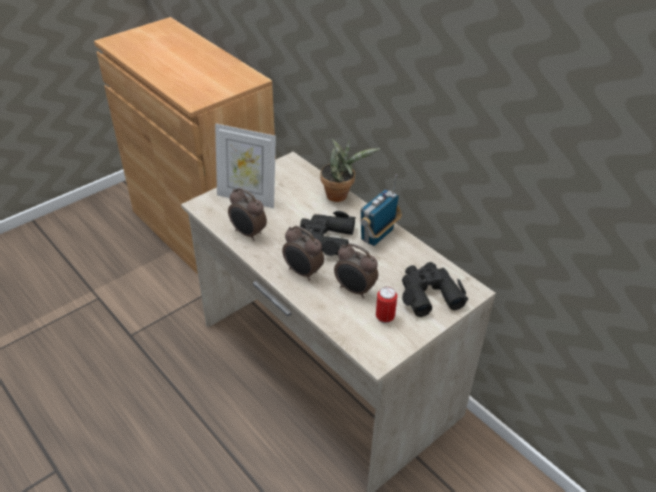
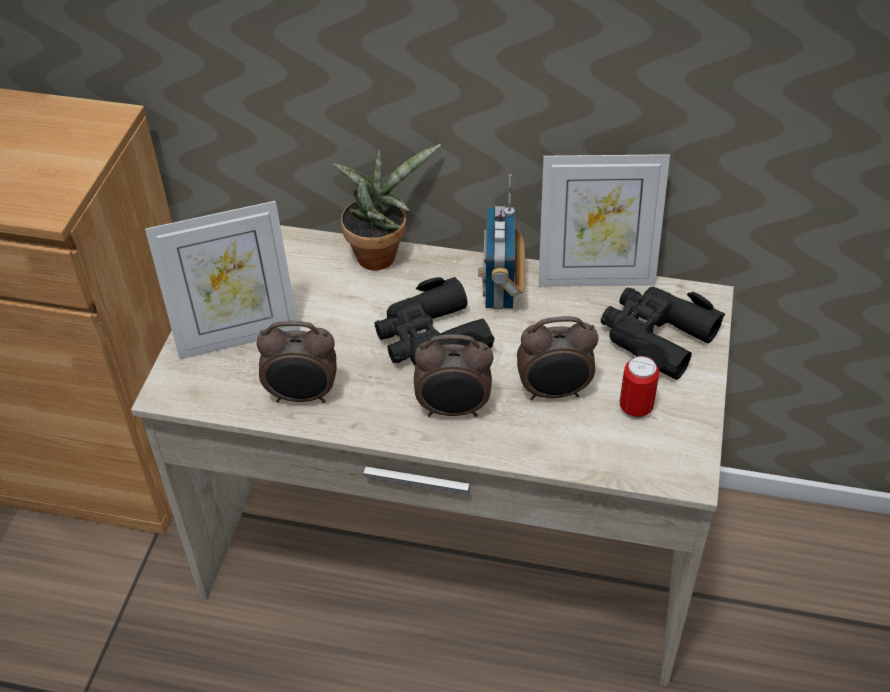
camera: 35 degrees left, 5 degrees up
(428, 253) = (595, 277): none -> picture frame

